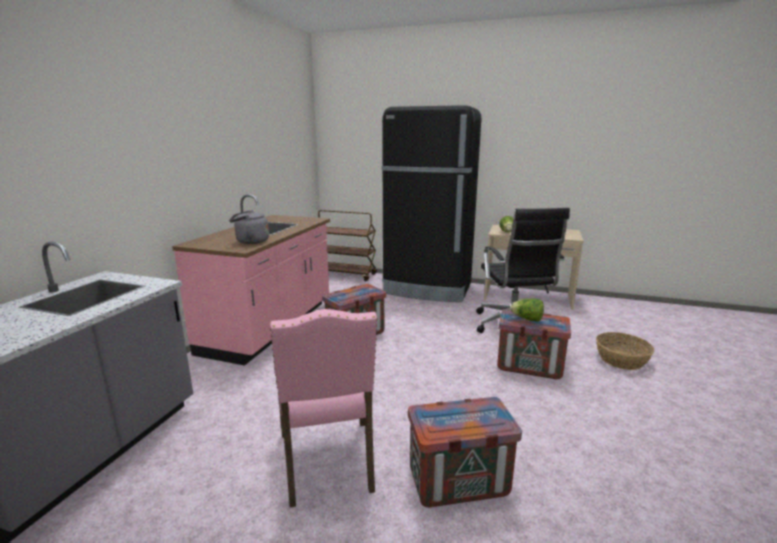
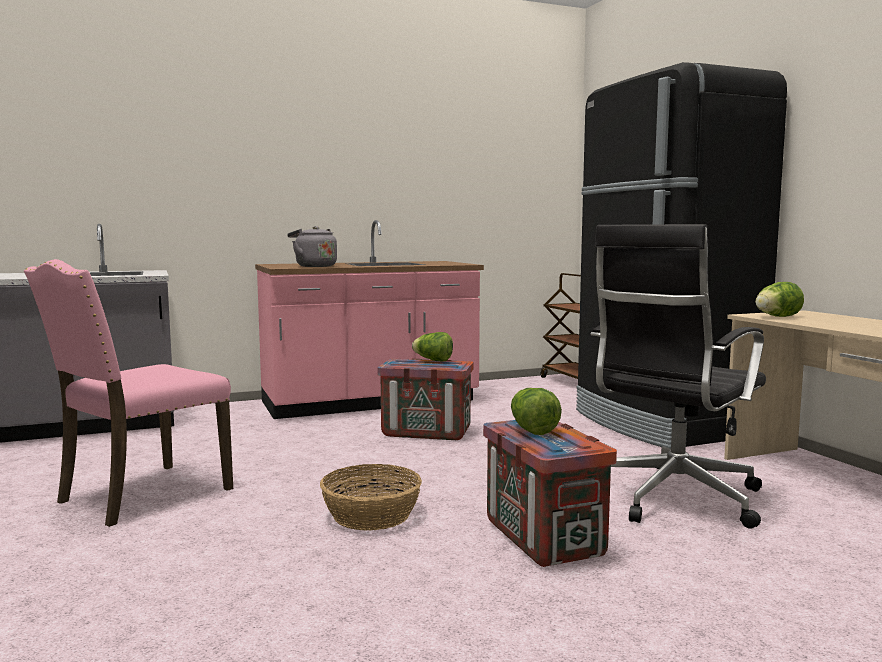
camera: 50 degrees right, 10 degrees down
(353, 289) = (433, 360): none -> lettuce
(457, 483) = (162, 560): crate -> none
(621, 360) = (759, 612): basket -> basket (372, 515)

